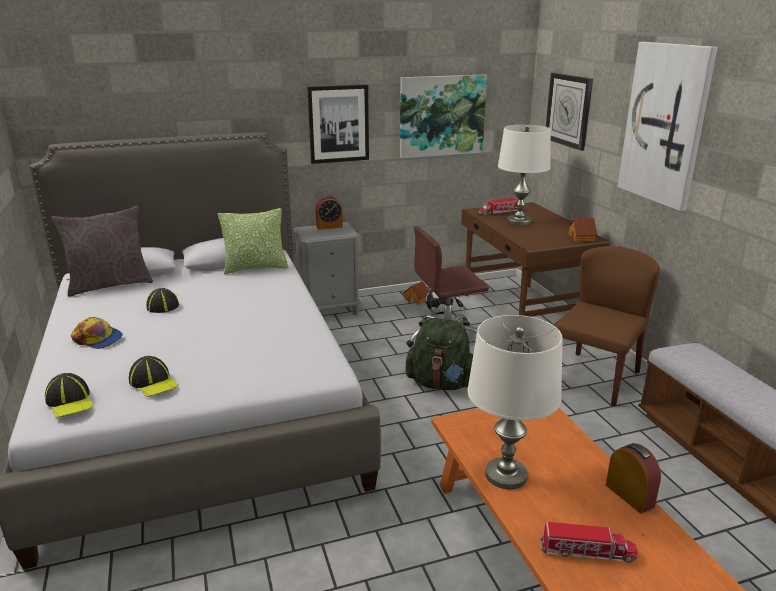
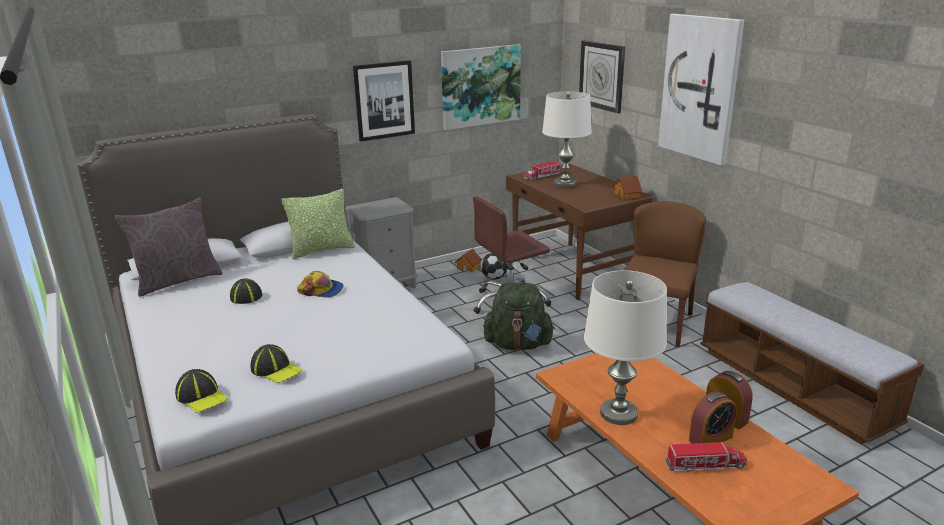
camera: 10 degrees left, 0 degrees up
(98, 339) = (196, 335): cap -> cap (321, 290)
(329, 226) = (381, 203): alarm clock -> alarm clock (710, 439)

